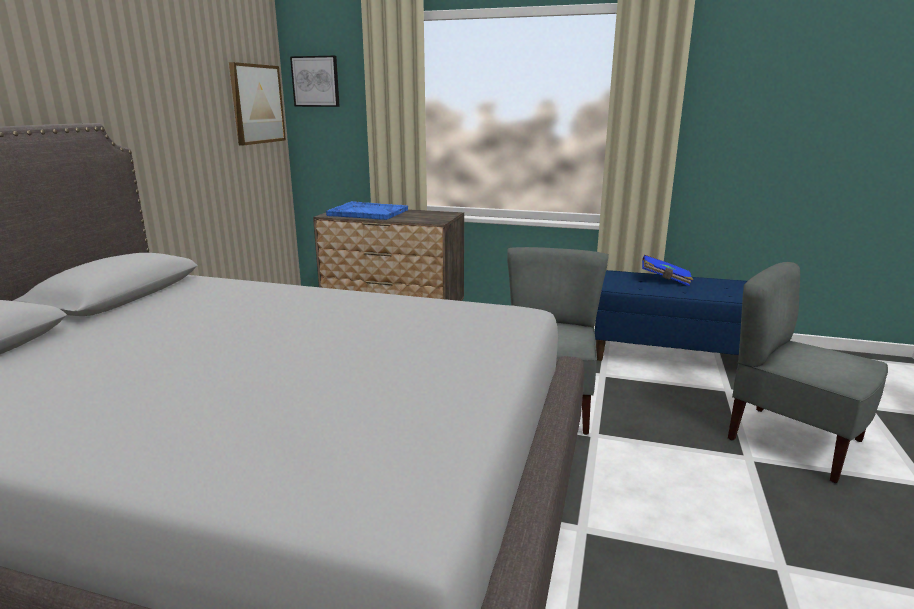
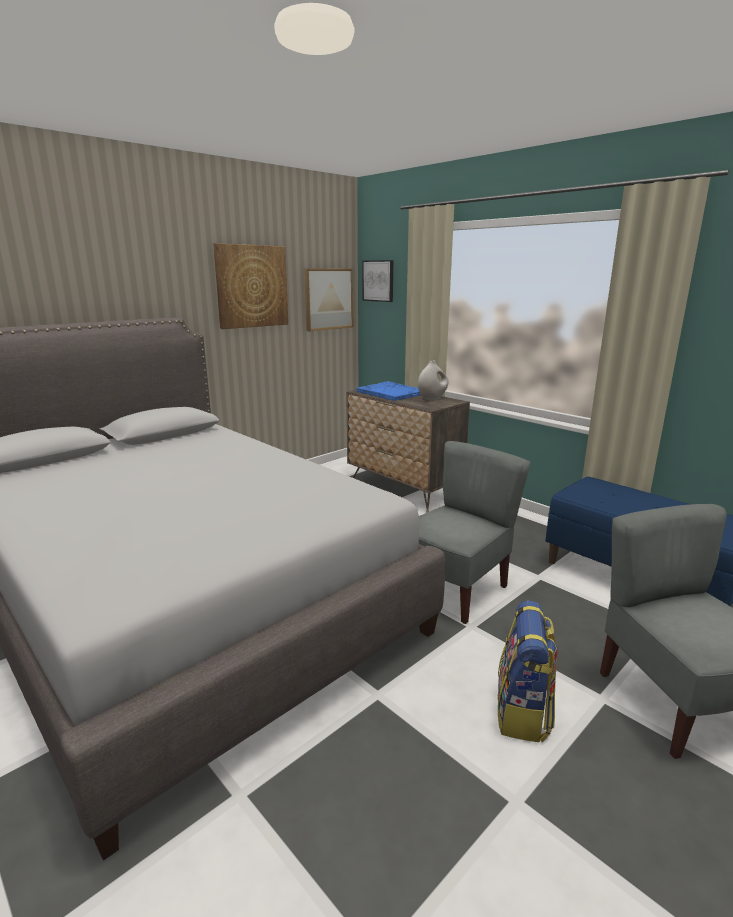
camera: 30 degrees right, 0 degrees up
(173, 83) = (252, 286): none -> picture
(423, 213) = (432, 399): none -> white vase
(665, 280) = (638, 498): blue book -> none
(710, 492) = (523, 712): none -> backpack

